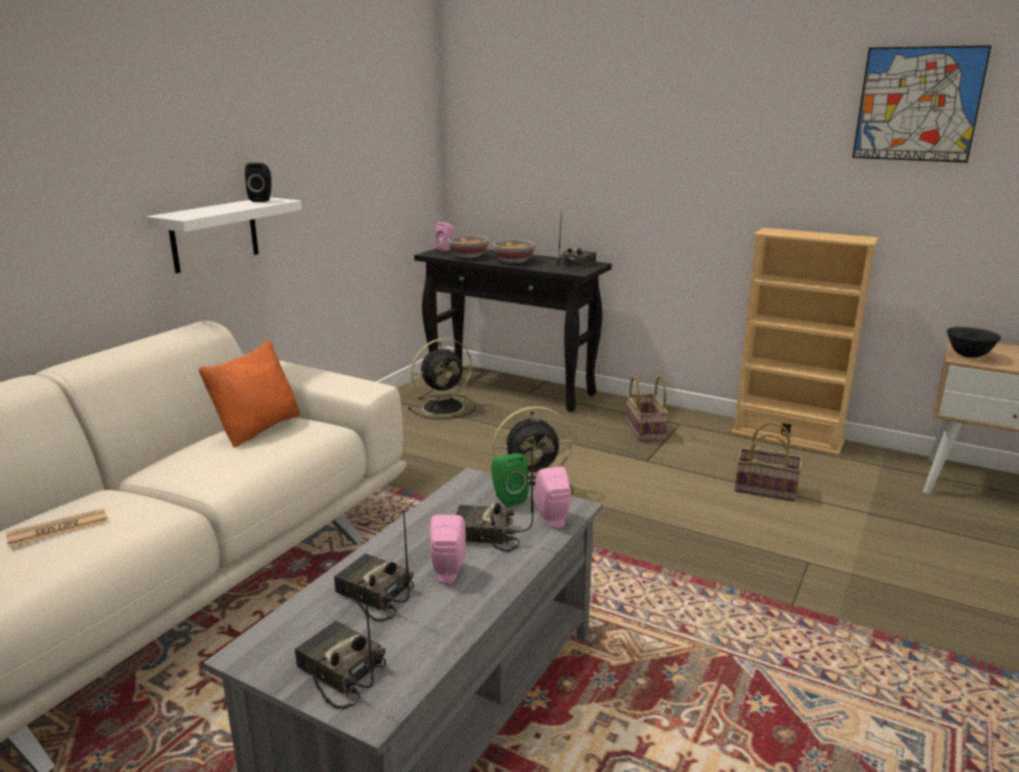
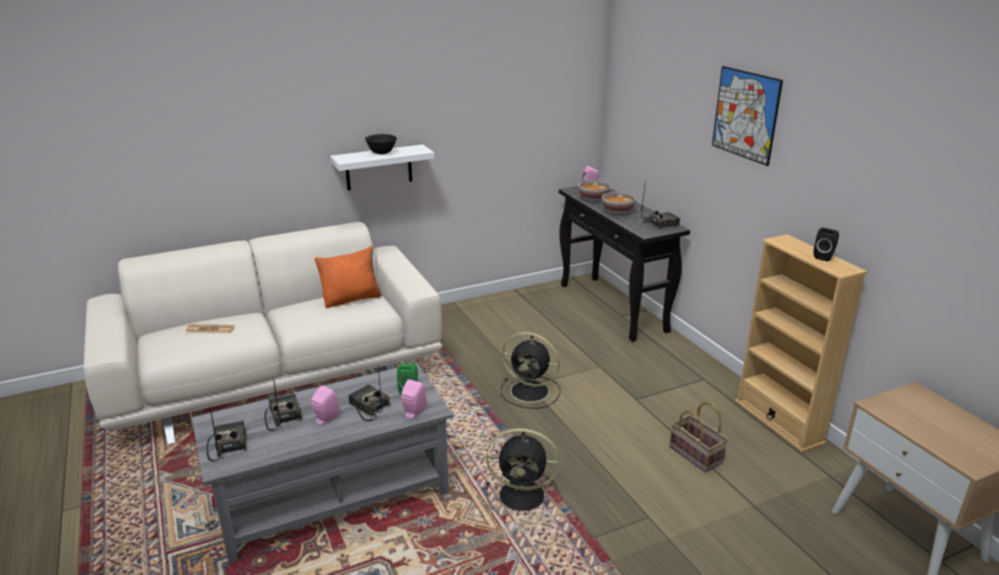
camera: 35 degrees right, 5 degrees up
(262, 200) = (412, 148): black speaker -> black speaker (824, 257)
(445, 407) = (548, 309): black fan -> black fan (524, 496)
(643, 430) = (667, 374): basket -> none
(918, 104) = (913, 157): picture -> picture (745, 114)
(968, 355) = (888, 405): black bowl -> black bowl (382, 153)

